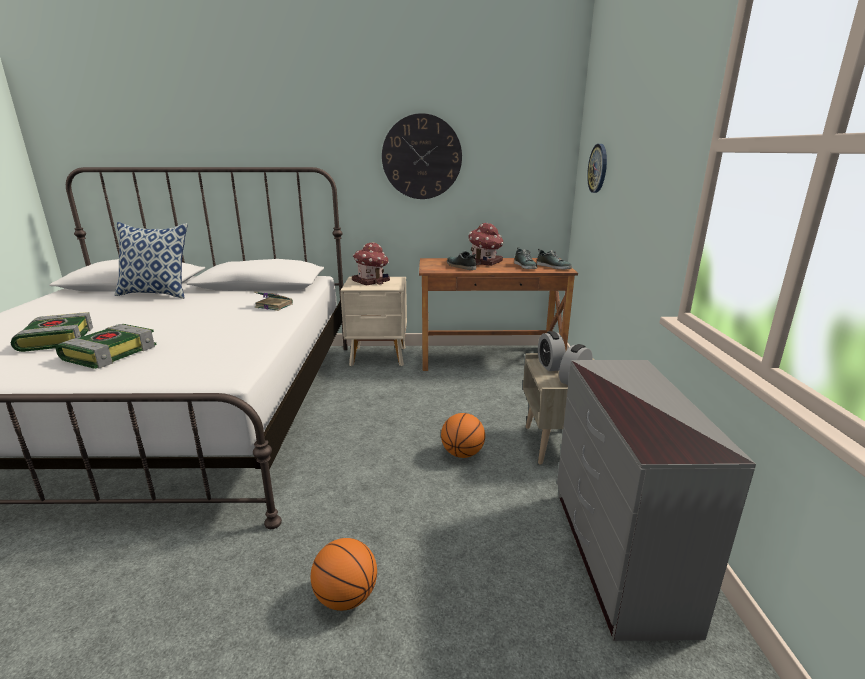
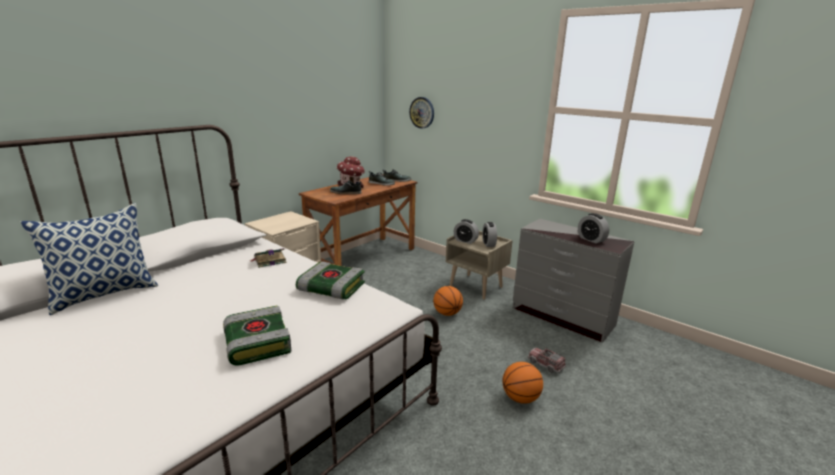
camera: 50 degrees left, 0 degrees up
(56, 339) = (151, 365): book -> book (330, 288)
(371, 281) = (275, 221): toy house -> none
(422, 157) = (292, 108): wall clock -> none
(456, 591) = (546, 364): none -> toy truck
(650, 419) = (591, 239): none -> alarm clock

